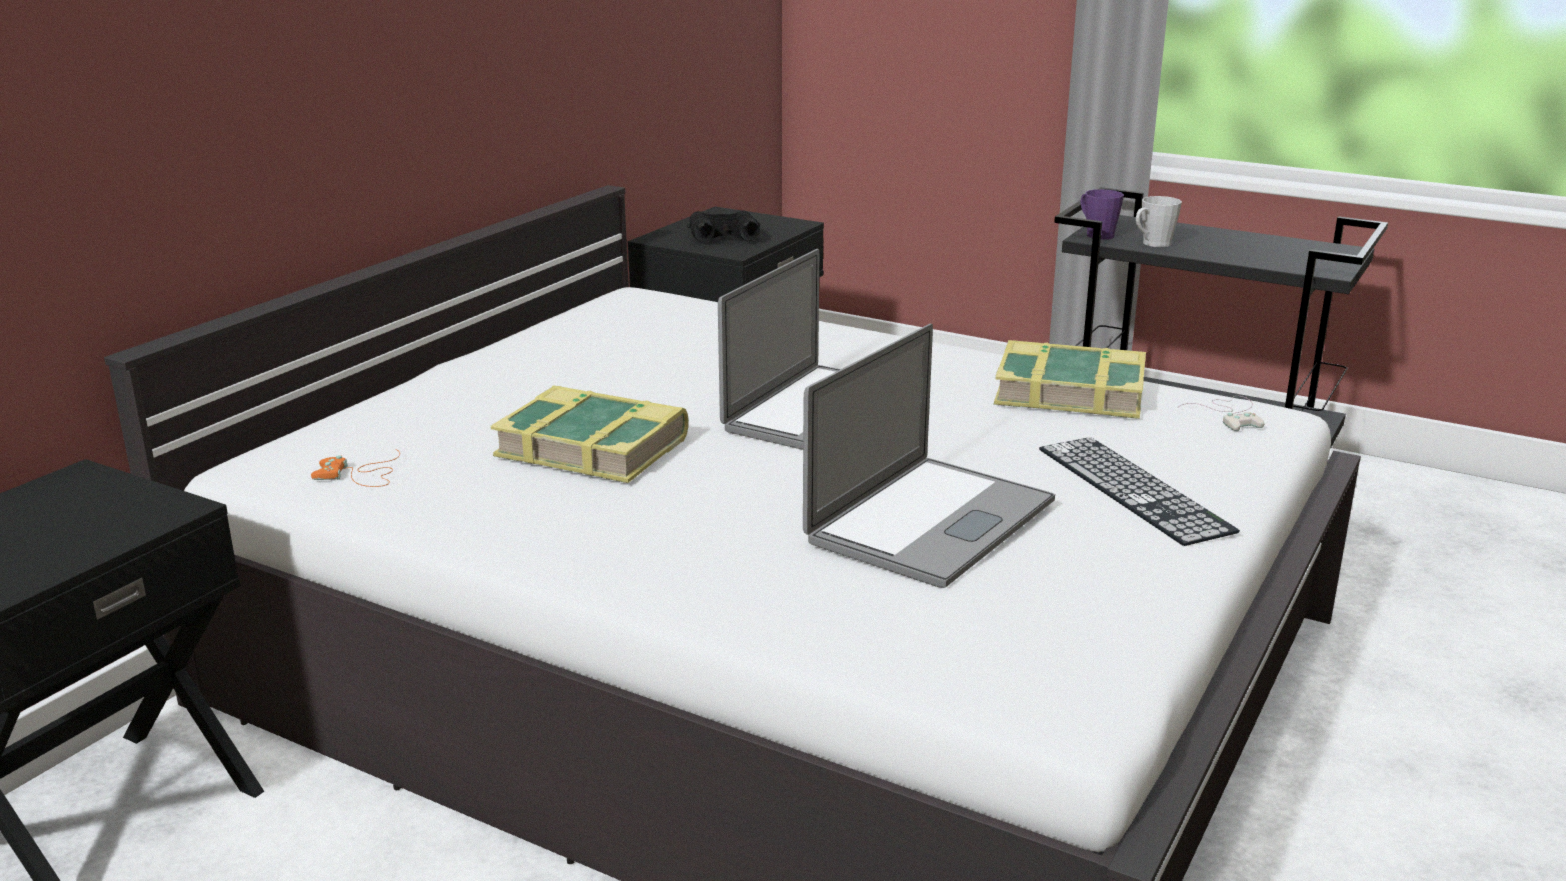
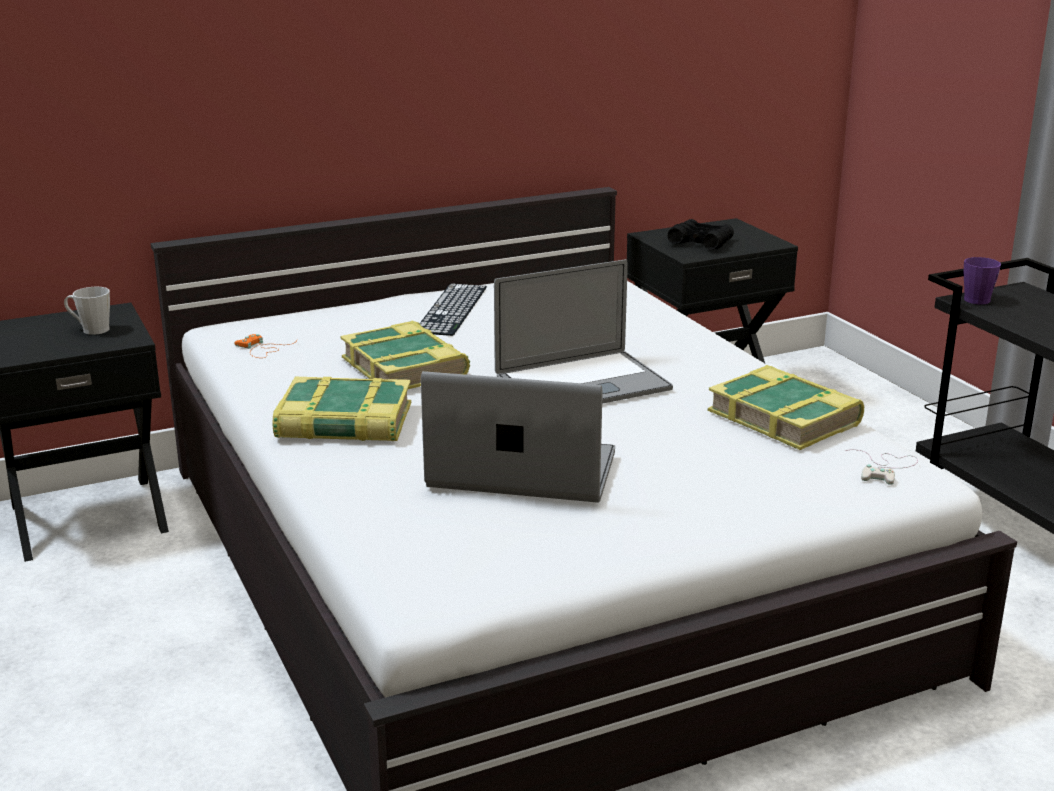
camera: 35 degrees right, 0 degrees up
(629, 533) = (344, 423): none -> book
(931, 521) = (522, 470): laptop -> laptop turned 150 degrees counterclockwise
(1133, 489) = (703, 494): keyboard -> keyboard (451, 309)
(1152, 244) = (1010, 316): grey mug -> grey mug (91, 329)

